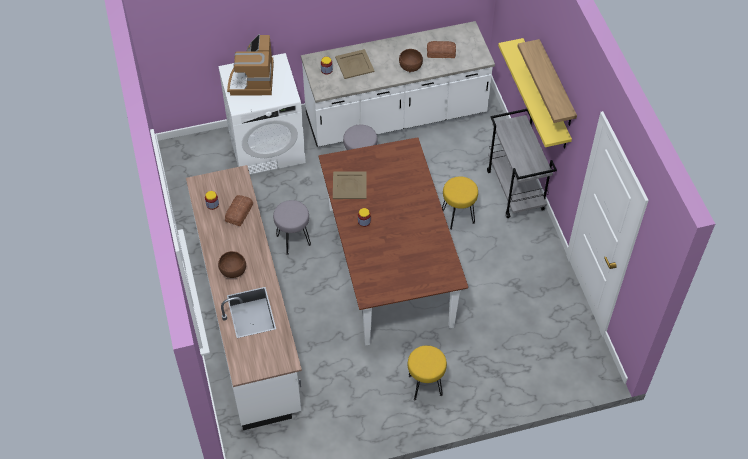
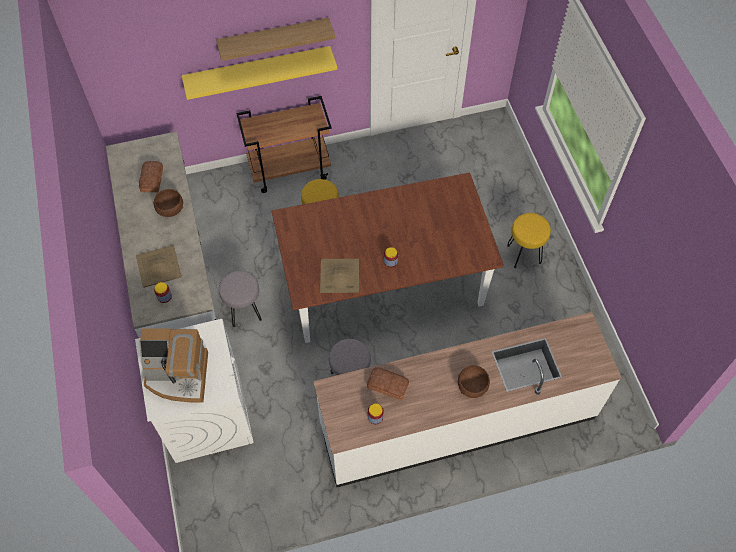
camera: 90 degrees left, 5 degrees up
(515, 190) = (290, 170): grey cart -> brown cart

